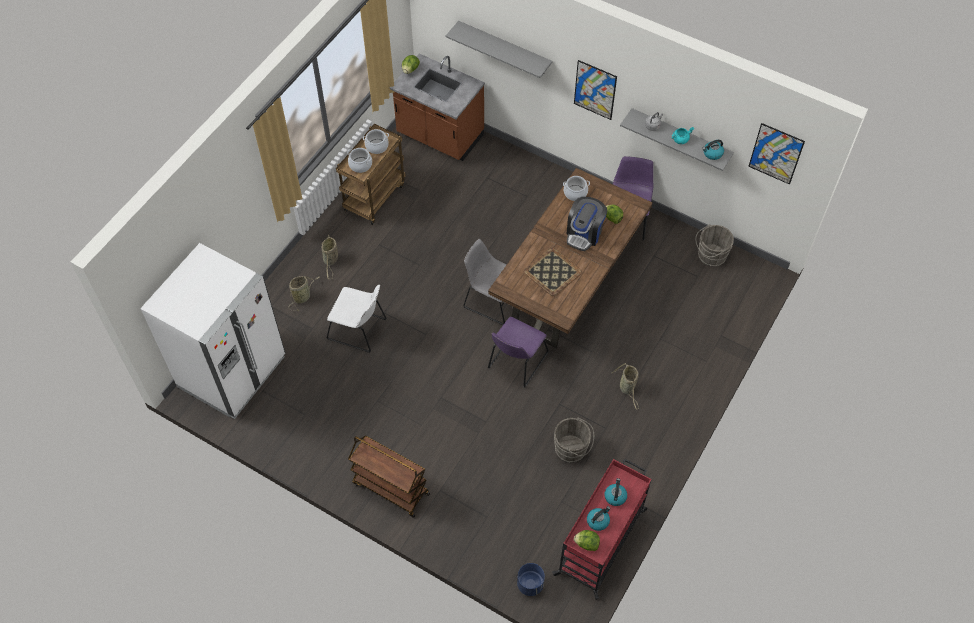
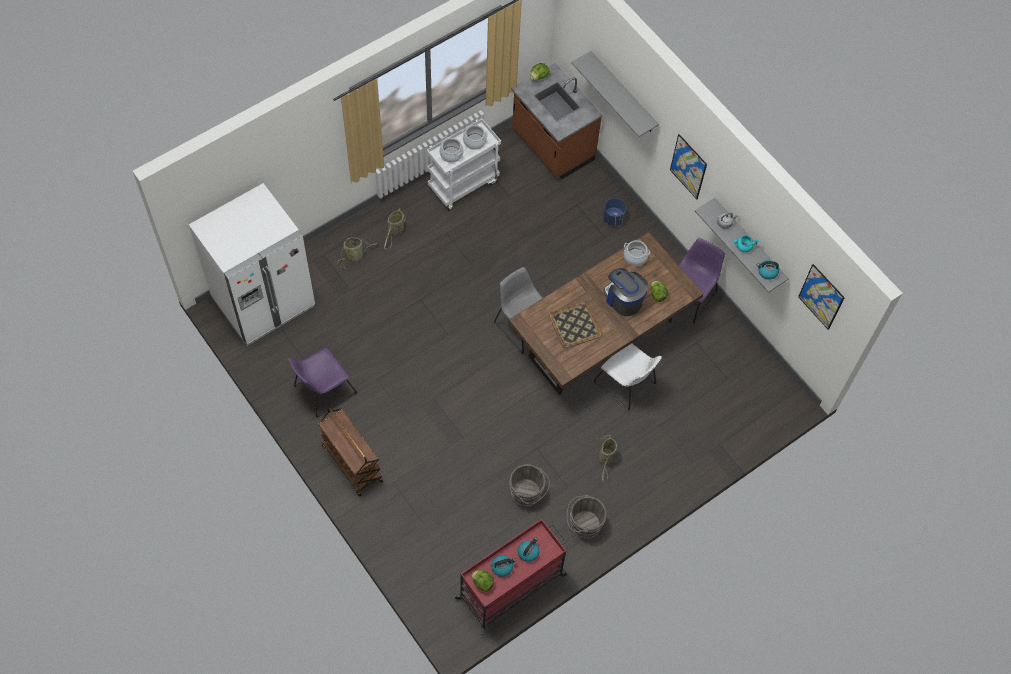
camera: 20 degrees right, 5 degrees up
(359, 330) = (391, 307): white chair -> white chair (626, 384)
(374, 196) = (463, 184): brown cart -> white cart
(516, 362) = (516, 393): purple chair -> purple chair (323, 391)
(530, 584) = (431, 597): blue planter -> blue planter (613, 218)
(584, 233) = (623, 299): coffee machine -> coffee machine turned 90 degrees clockwise
(710, 256) = (750, 363): grey bucket -> grey bucket (583, 524)

